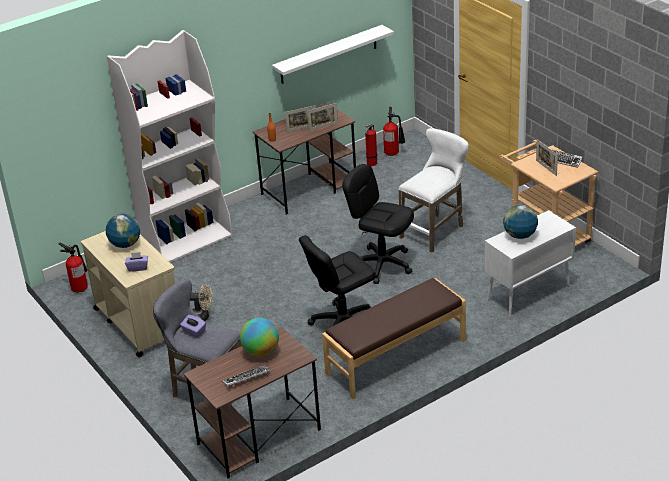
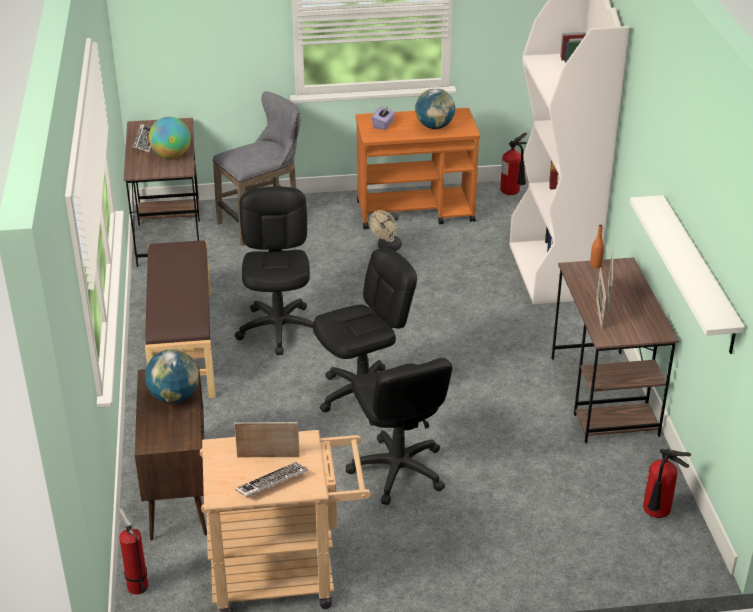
camera: 115 degrees right, 0 degrees up
(138, 322) = (416, 211): beige cart -> orange cart
(194, 331) = (262, 147): purple tissue box -> none
(371, 163) = (637, 478): fire extinguisher -> fire extinguisher (136, 584)
(435, 231) = (397, 470): white stool -> black office chair
(527, 293) = (178, 493): white cabinet -> brown cabinet

